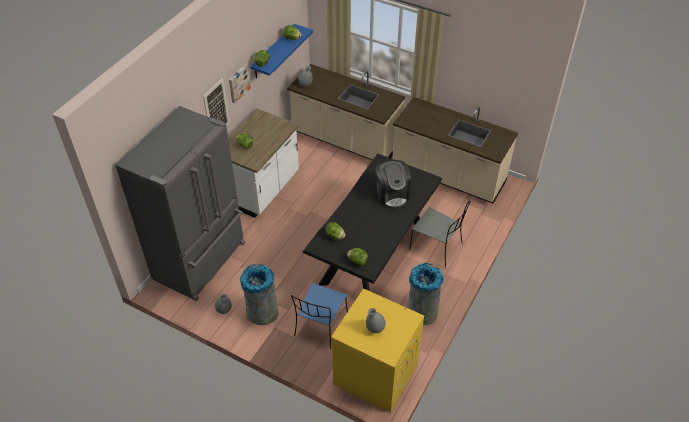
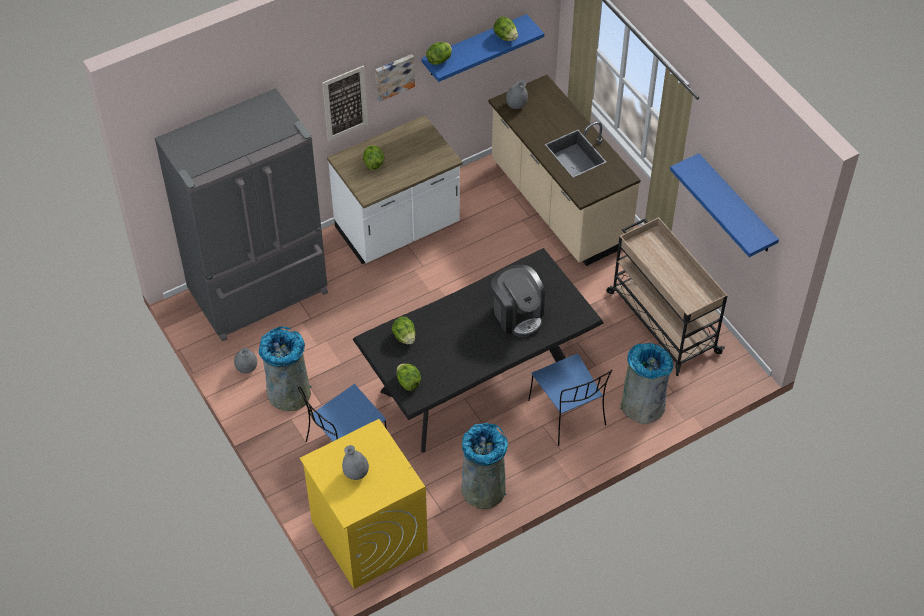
camera: 30 degrees right, 5 degrees up
(392, 194) = (517, 314): coffee machine -> coffee machine turned 45 degrees counterclockwise
(437, 247) = (568, 414): grey chair -> blue chair
(448, 176) = (662, 321): beige counter -> beige cart
(473, 224) = (643, 406): none -> grey trash can
(485, 78) = (736, 205): none -> blue shelf

